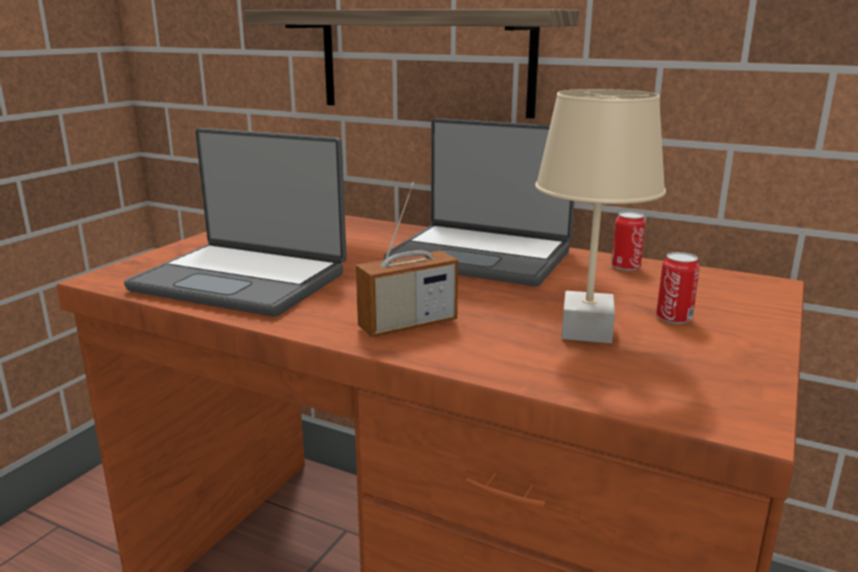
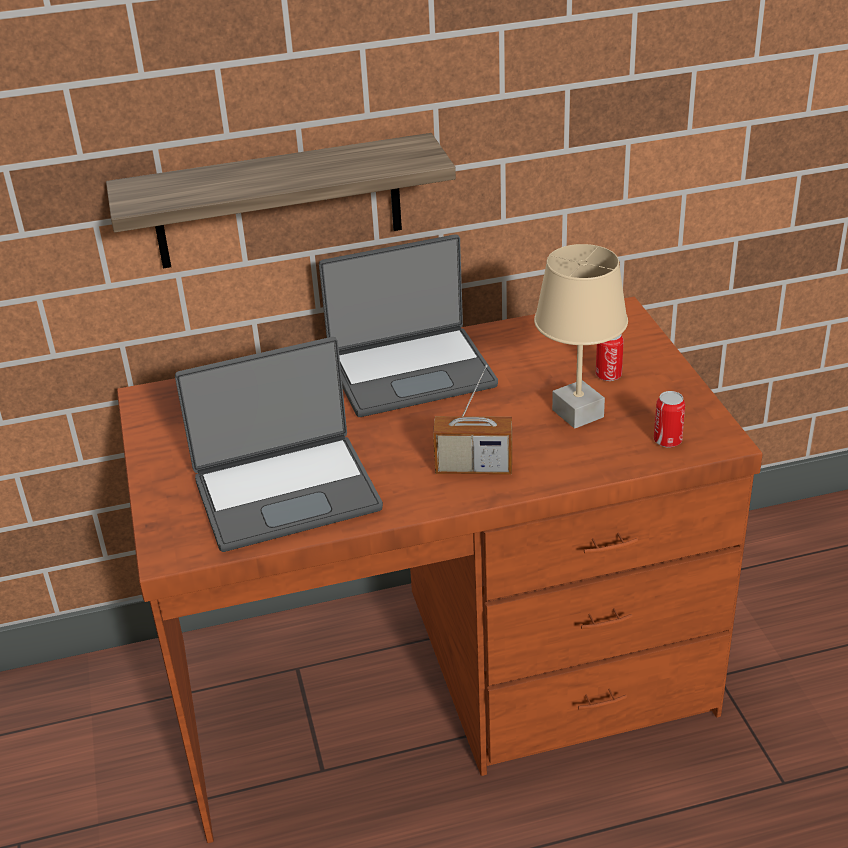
camera: 40 degrees left, 15 degrees up
(408, 324) = (474, 467): radio -> radio turned 75 degrees clockwise
(625, 267) = (520, 334): can -> can (667, 440)

